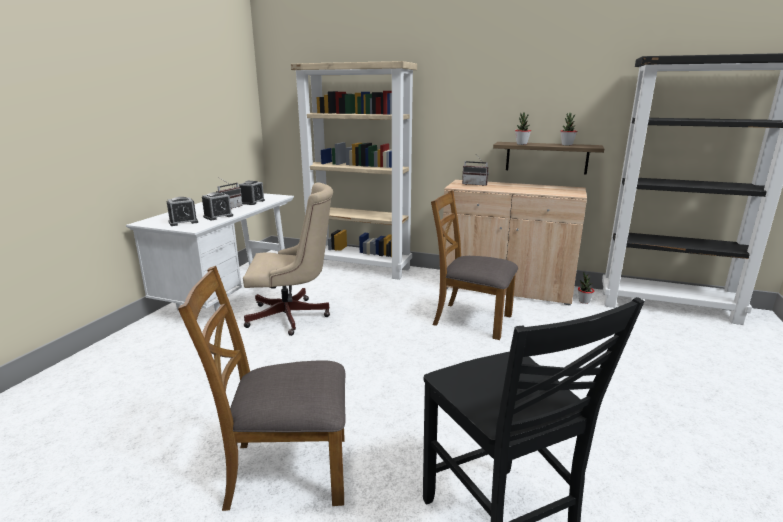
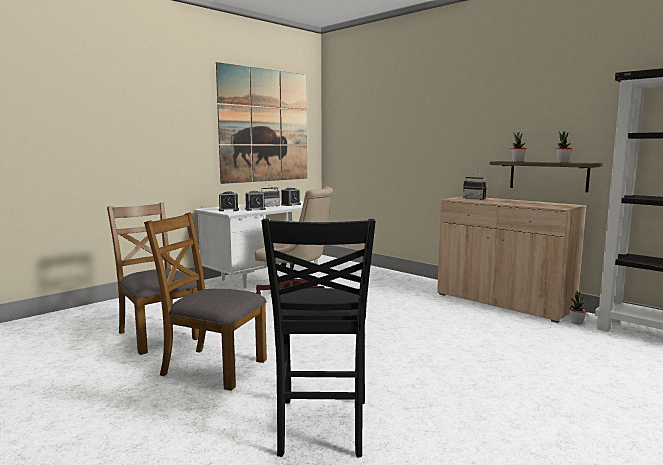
camera: 25 degrees right, 10 degrees down
(198, 98) = (265, 126): none -> picture
(360, 267) = (380, 273): beige bookcase -> none
(471, 320) = (441, 317): brown chair -> brown chair (157, 335)

